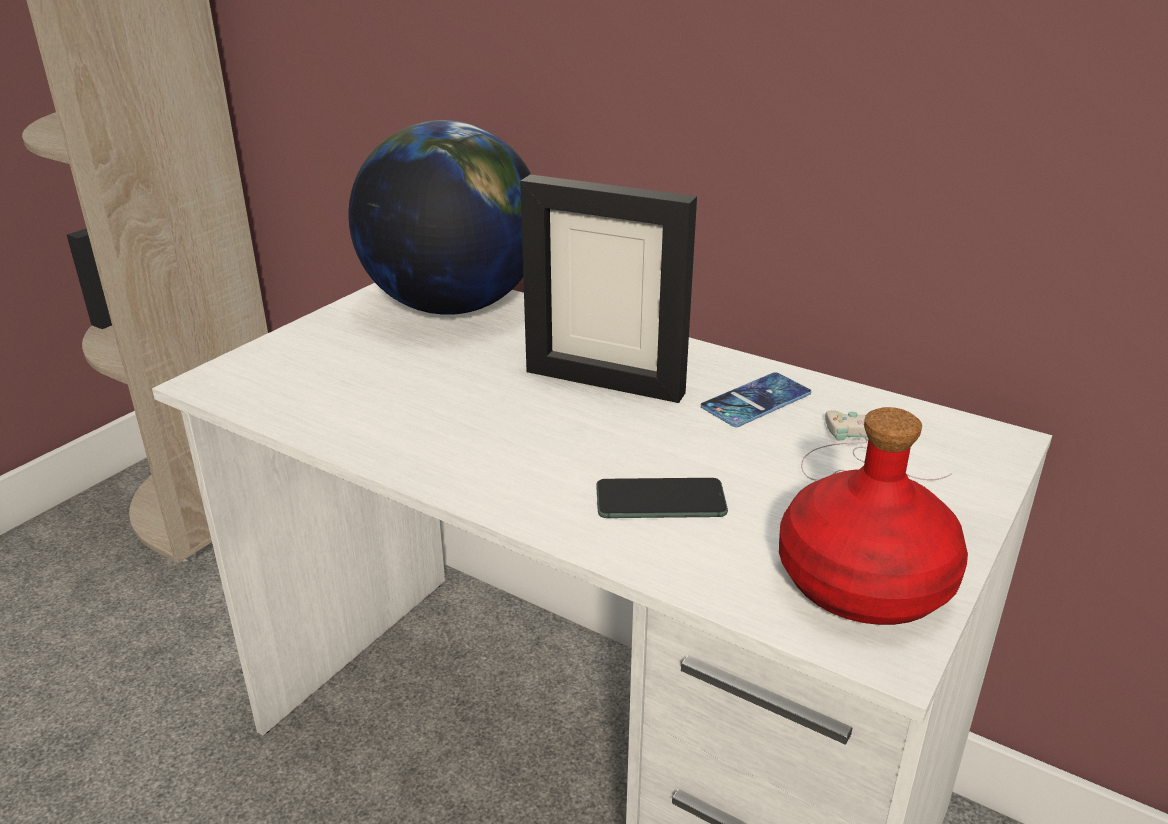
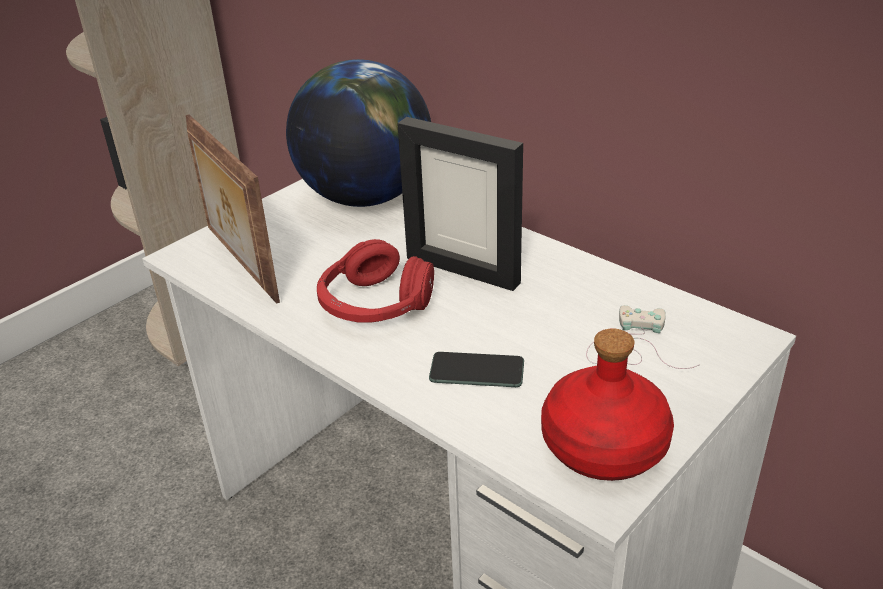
camera: 10 degrees right, 5 degrees up
(296, 390) = (240, 265): none -> picture frame
(497, 428) = (374, 304): none -> red headphones
(756, 400) = (572, 292): phone -> none

